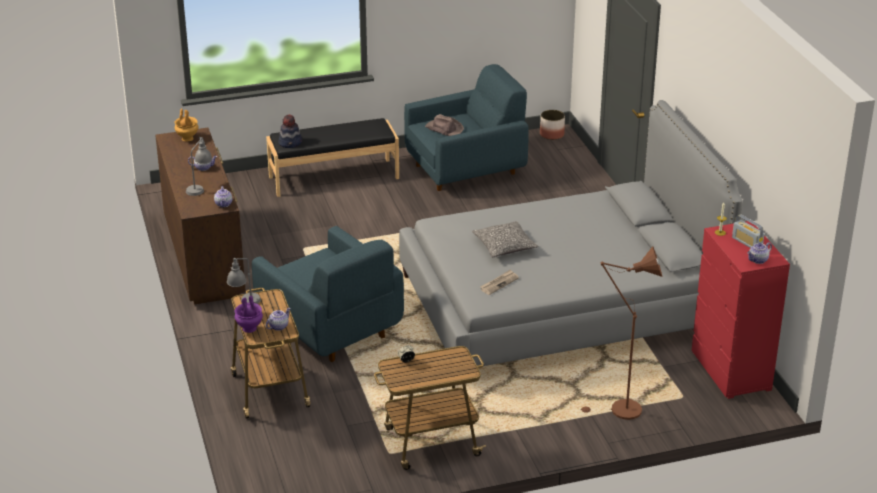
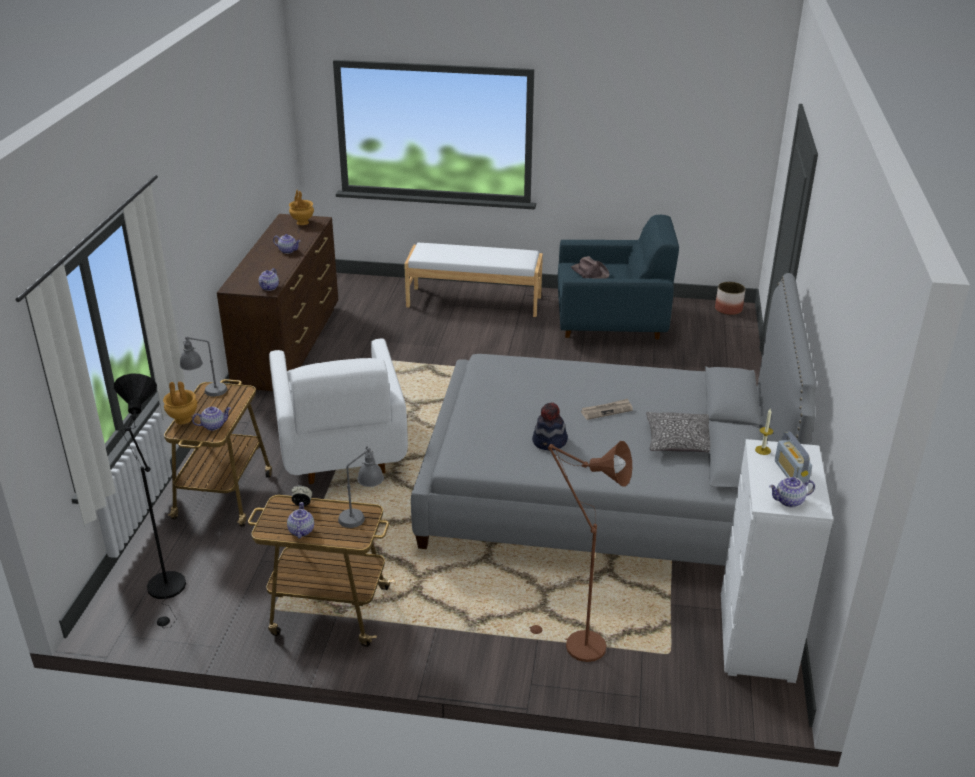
camera: 25 degrees right, 0 degrees up
(200, 187) = (265, 267): grey table lamp -> grey table lamp (362, 515)
(249, 328) = (182, 420): purple vase -> brown vase
(290, 143) = (427, 254): hat -> hat (550, 442)
(295, 467) = (167, 591): none -> black floor lamp
(330, 327) = (340, 447): blue armchair -> white armchair
(333, 177) = (474, 301): black bench -> white bench
(423, 378) = (300, 531): none -> teapot
(499, 283) = (497, 444): newspaper -> newspaper (607, 410)
(504, 246) = (540, 404): pillow -> pillow (678, 441)
(731, 371) = (756, 638): red dresser -> white dresser

